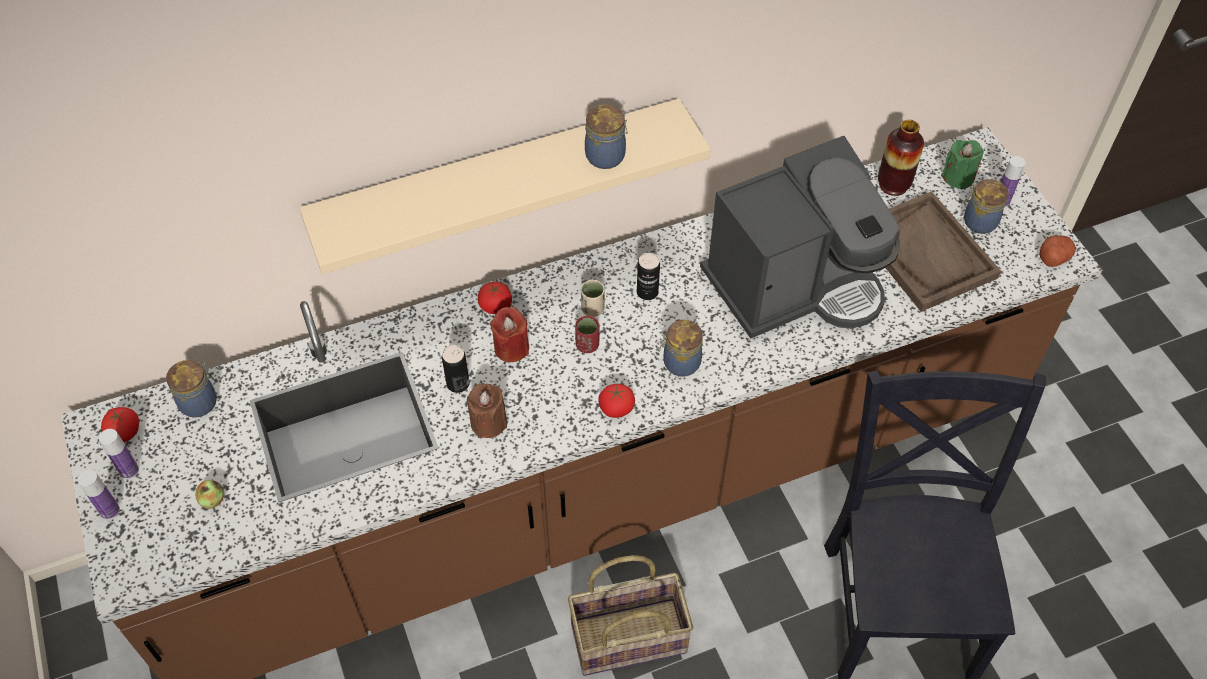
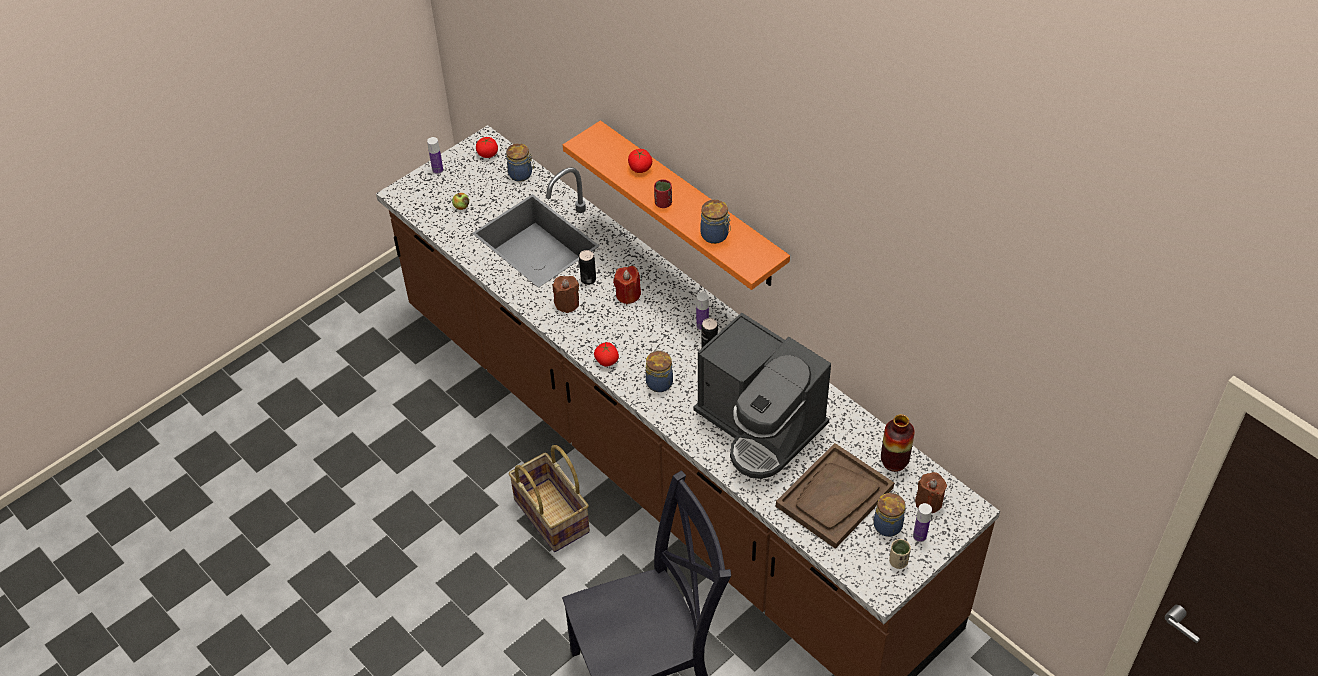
camera: 70 degrees right, 5 degrees down
(129, 470) = (465, 166): bottle -> bottle (702, 325)
(495, 306) = (656, 276): tomato -> tomato (640, 168)
(498, 180) = (691, 206): beige shelf -> orange shelf
(587, 345) = (649, 331): red cup -> red cup (663, 203)
(592, 309) = (680, 324): beige cup -> beige cup (898, 562)
(958, 177) = (928, 502): green candle -> brown candle
(1053, 257) = (878, 582): potato -> none

